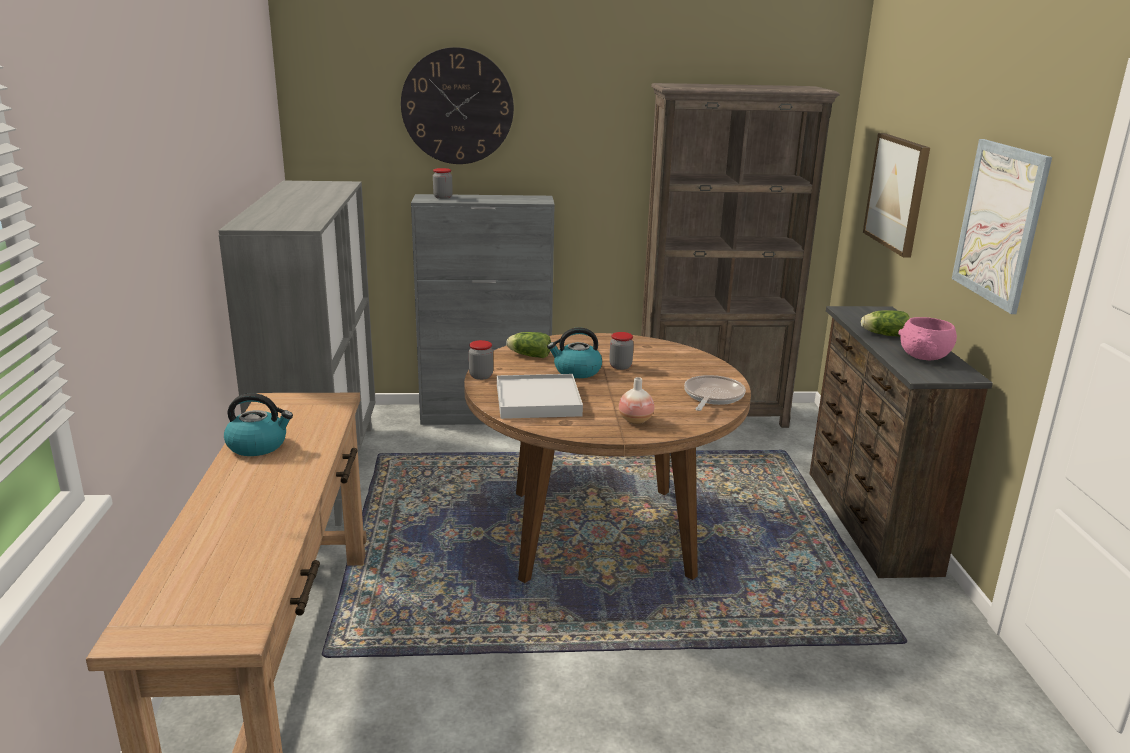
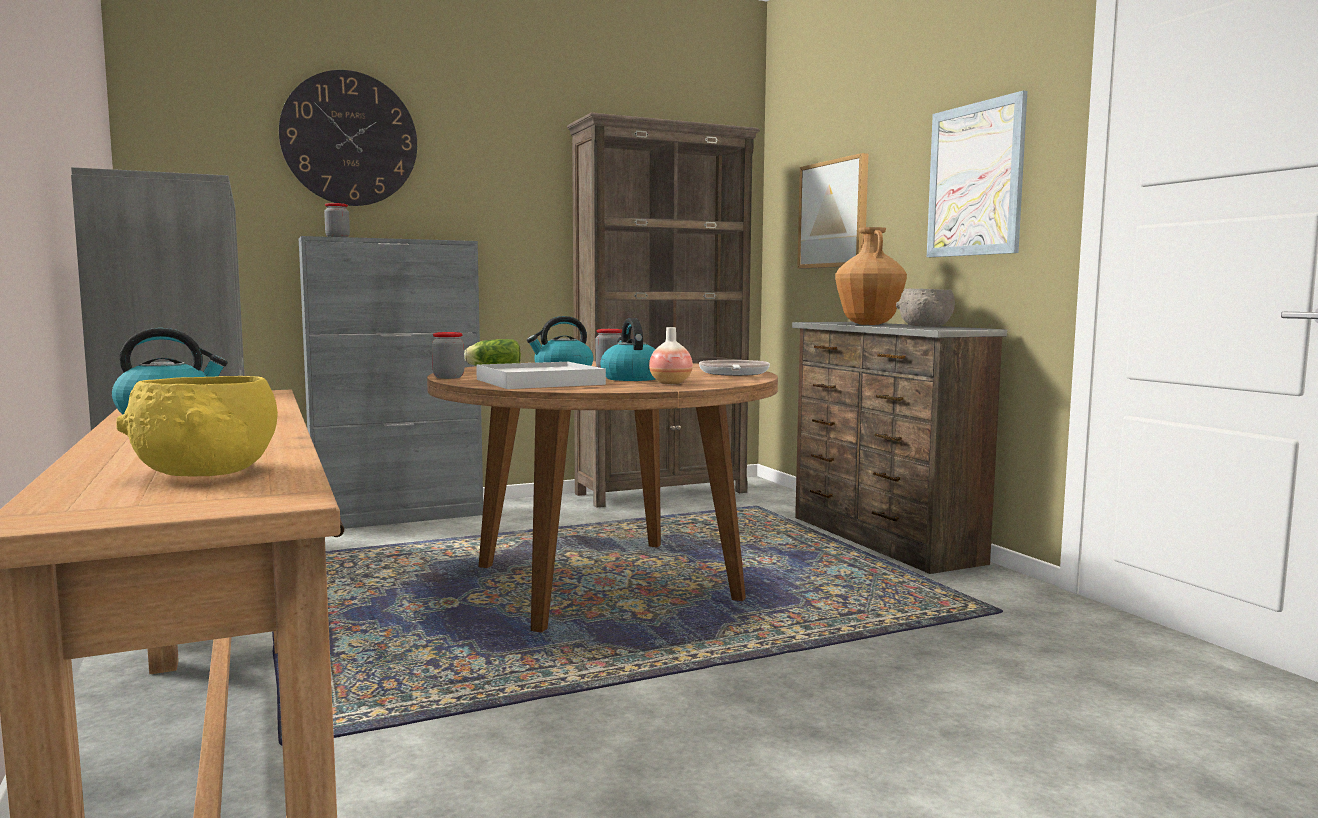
camera: 20 degrees left, 15 degrees down
(226, 577) = (207, 472): none -> yellow bowl
(616, 399) = (631, 378): none -> kettle
(883, 334) = (869, 324): lettuce -> brown vase
(924, 356) = (925, 326): pink bowl -> grey bowl

